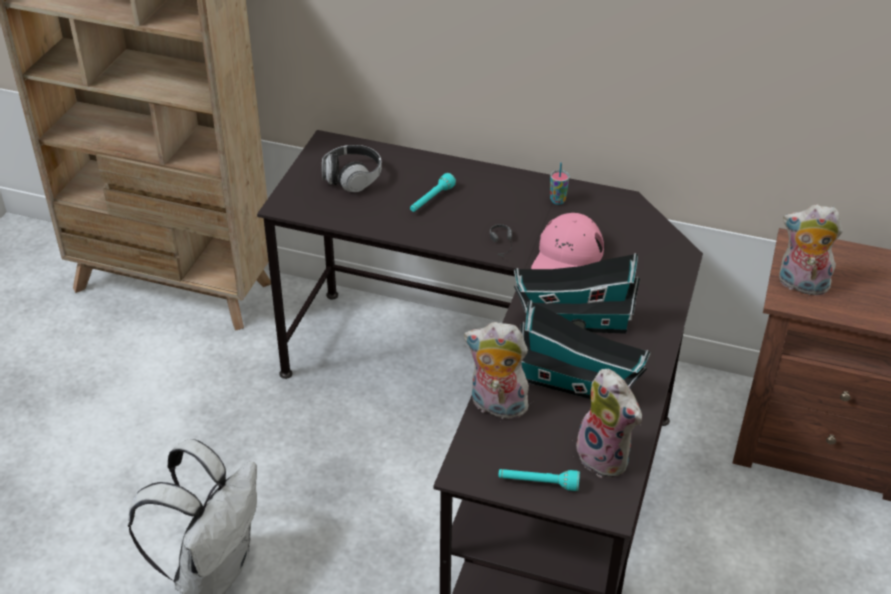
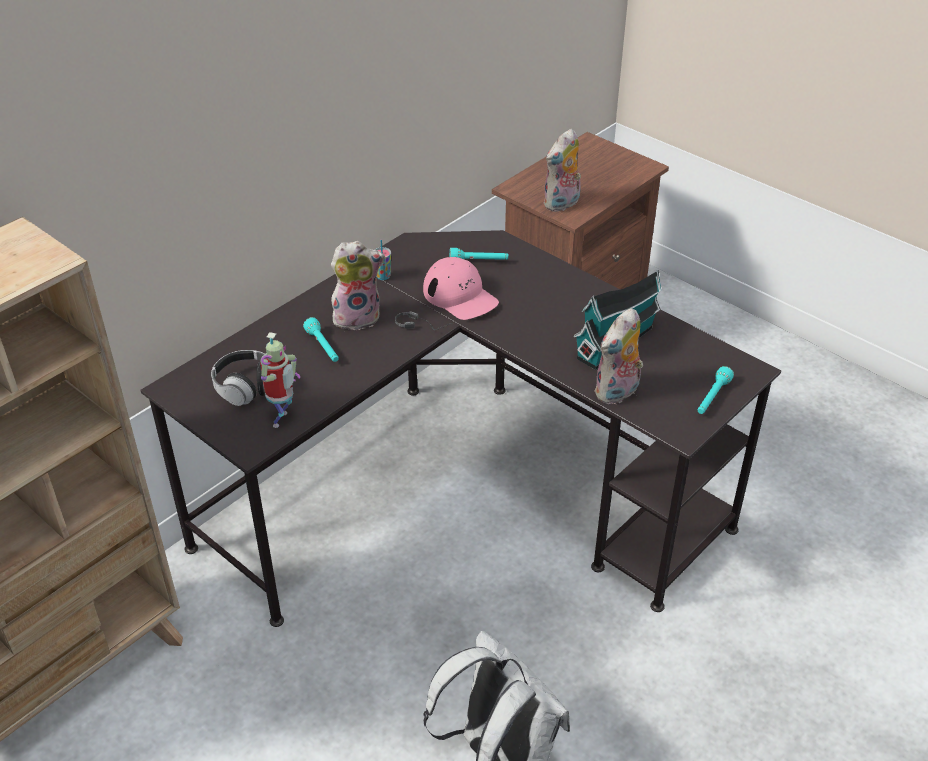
camera: 65 degrees left, 0 degrees up
(324, 211) = (283, 420): none -> toy robot
(572, 322) = (542, 320): toy house -> none
(606, 457) = (700, 354): plush toy -> plush toy (357, 317)
(633, 252) = (479, 261): none -> turquoise flashlight

